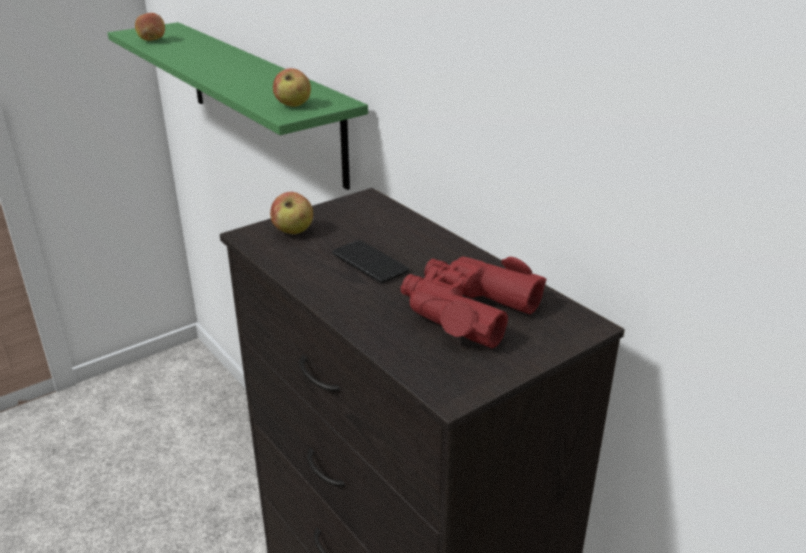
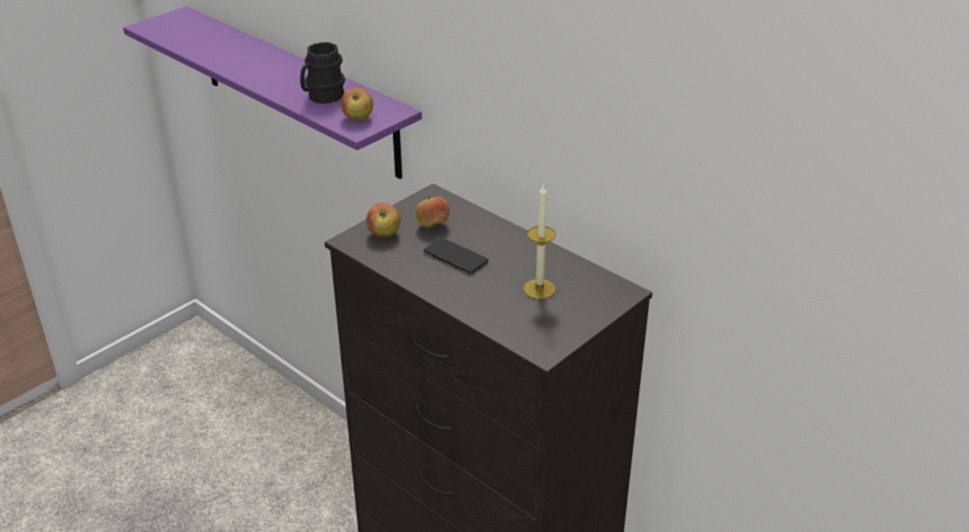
camera: 10 degrees left, 5 degrees up
(152, 40) = (178, 38): apple -> apple (433, 225)
(261, 99) = (297, 91): green shelf -> purple shelf
(264, 87) = (322, 97): none -> black mug
(466, 310) = (539, 289): red binoculars -> candle

